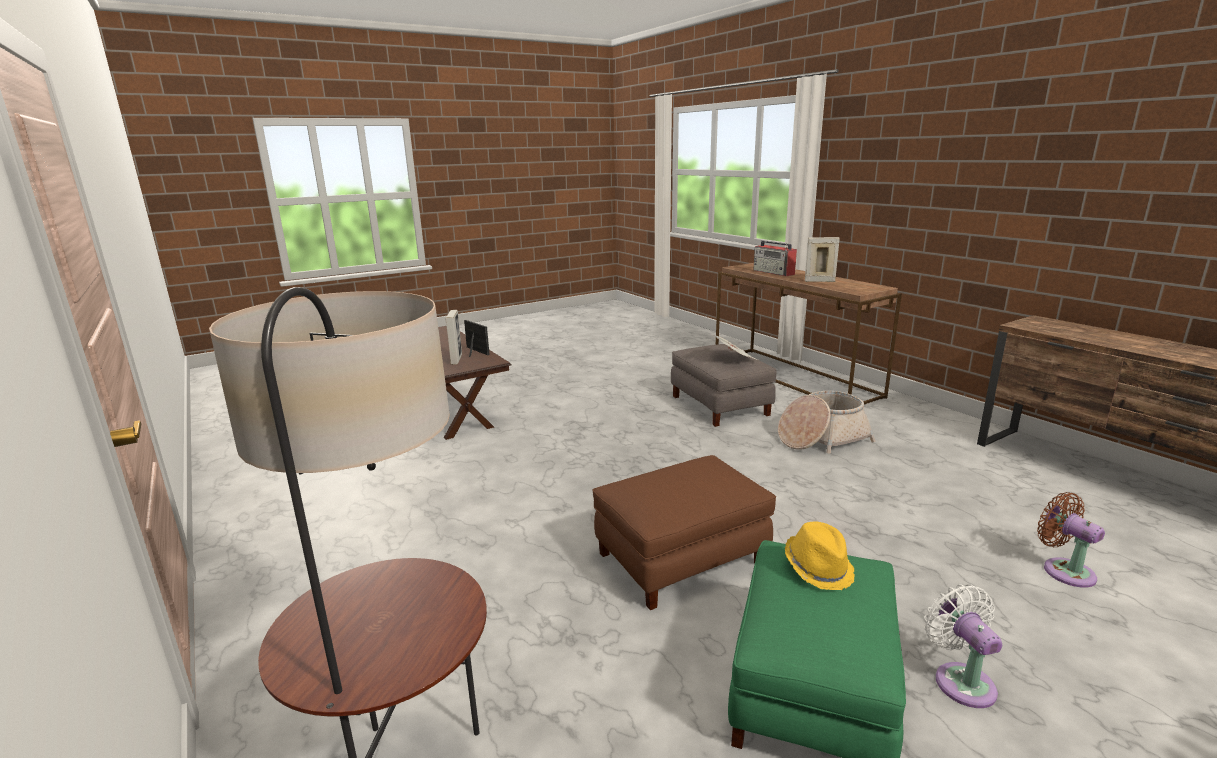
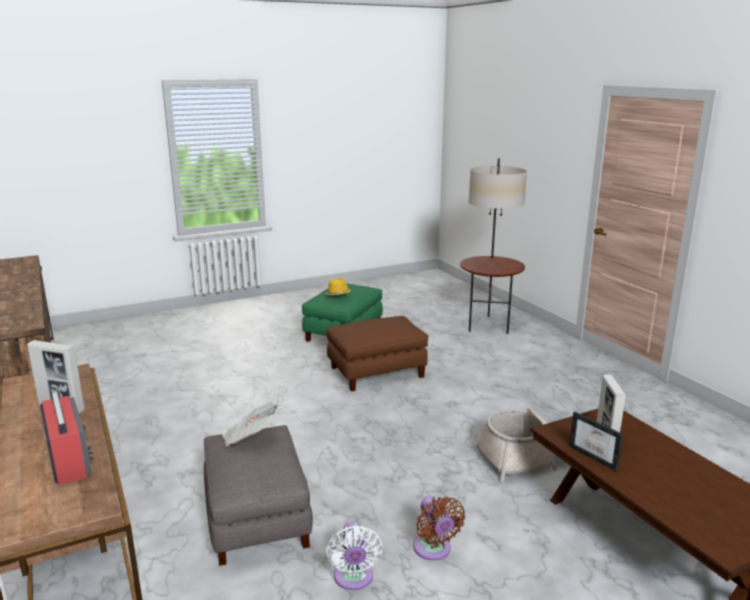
camera: 175 degrees left, 0 degrees up
(821, 438) = (195, 452): basket -> basket (523, 458)
(960, 680) = (285, 332): white fan -> white fan (353, 579)
(1064, 570) = (179, 357): brown fan -> brown fan (433, 550)

